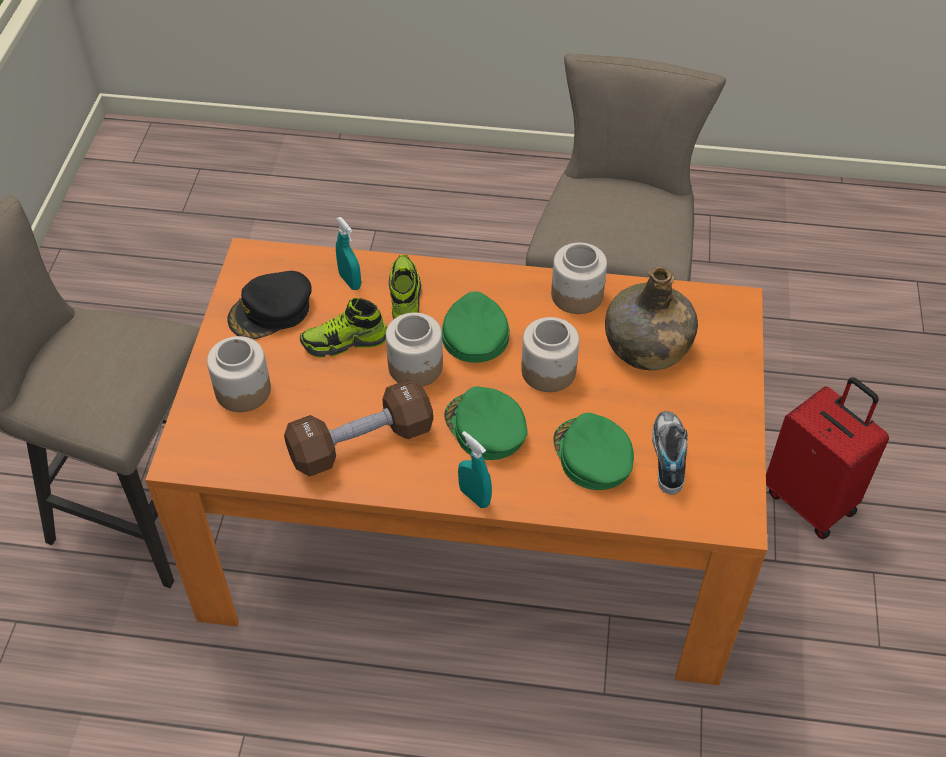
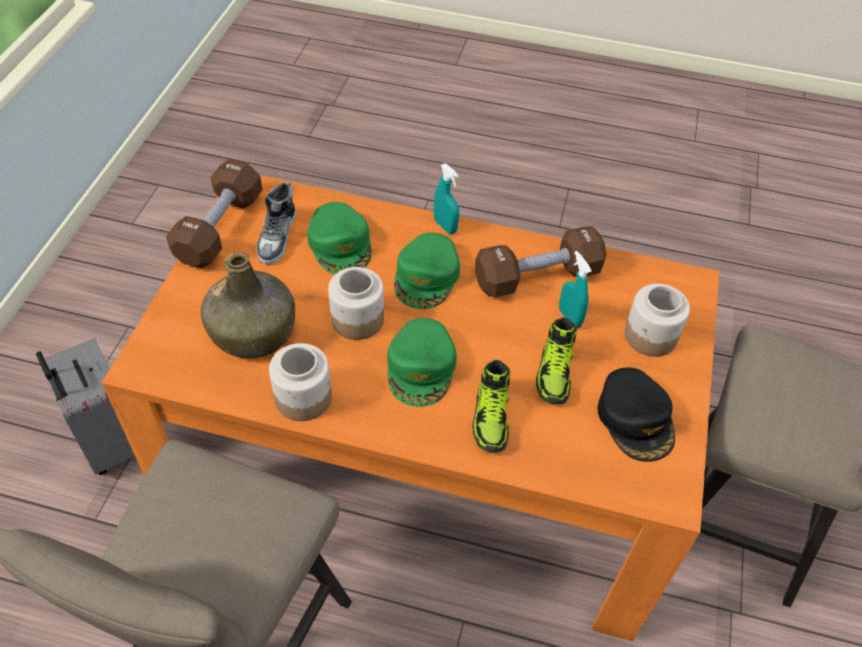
camera: 175 degrees left, 0 degrees up
(271, 311) = (636, 419): black cap -> black cap turned 105 degrees clockwise
(345, 342) = (554, 373): shoe -> shoe turned 105 degrees clockwise
(350, 281) = (551, 447): turquoise spray bottle -> turquoise spray bottle (569, 318)
(416, 367) = (484, 339): jar -> none
(485, 427) = (427, 276): green cap -> green cap turned 45 degrees clockwise
(739, 458) = (219, 228): none -> brown dumbbell
(811, 501) = (109, 444): red suitcase -> grey suitcase

